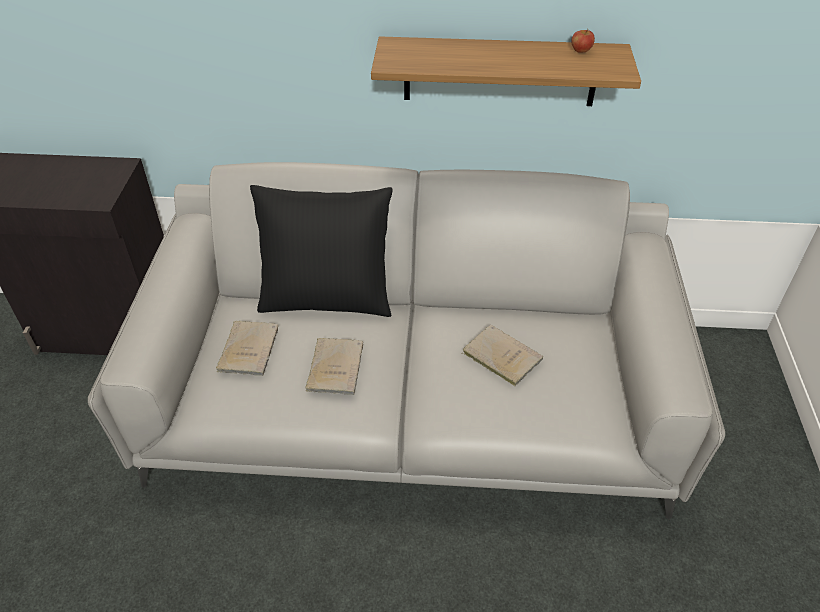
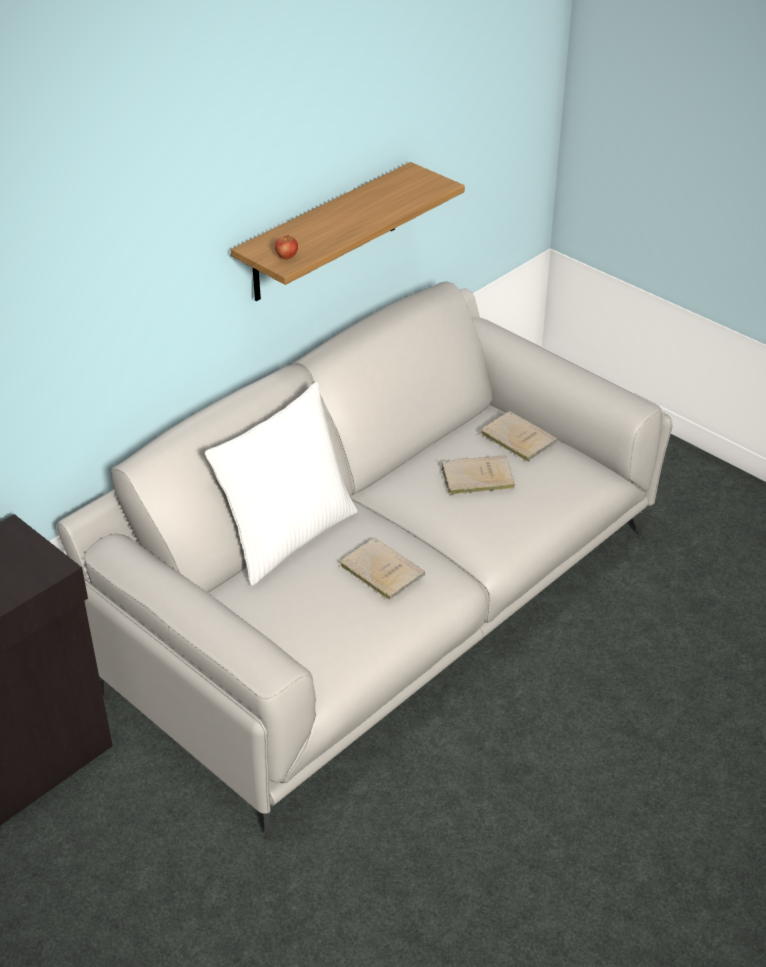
camera: 50 degrees left, 5 degrees down
(249, 348) = (295, 611): beige book -> beige book (516, 437)
(327, 298) = (287, 536): black pillow -> white pillow
(581, 51) = (391, 183): apple -> apple (286, 256)

